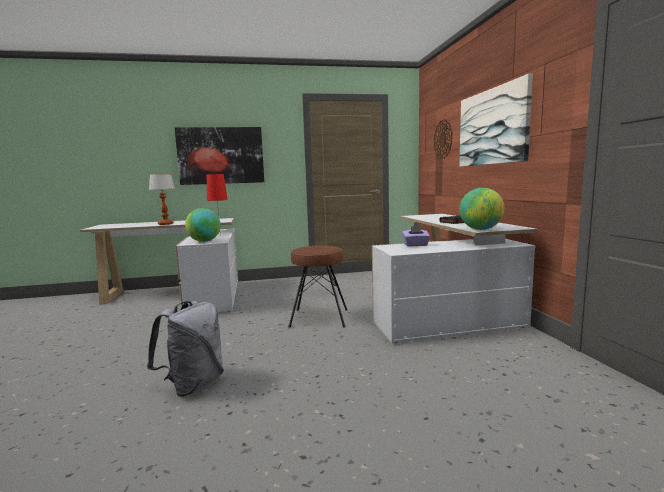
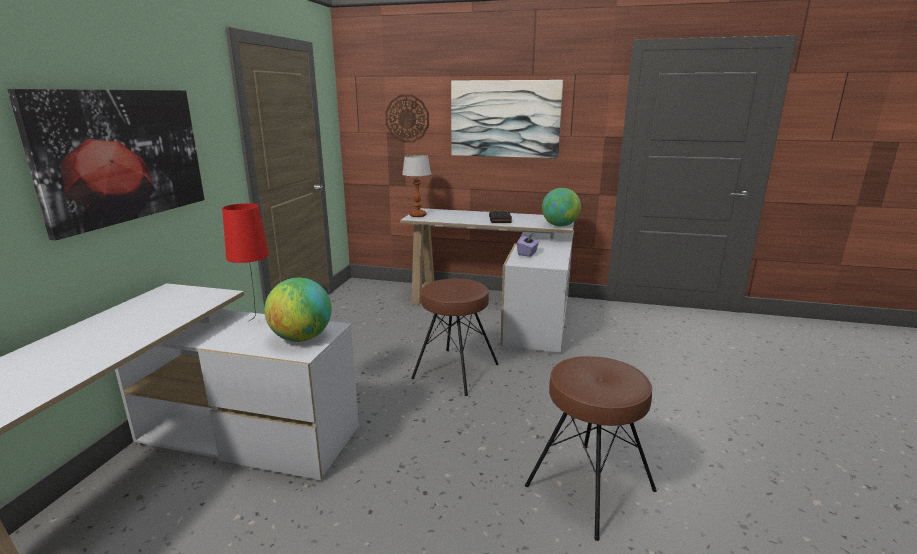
camera: 65 degrees left, 10 degrees up
(165, 224) = (123, 343): table lamp -> table lamp (417, 215)
(193, 385) = (589, 487): grey backpack -> brown stool

